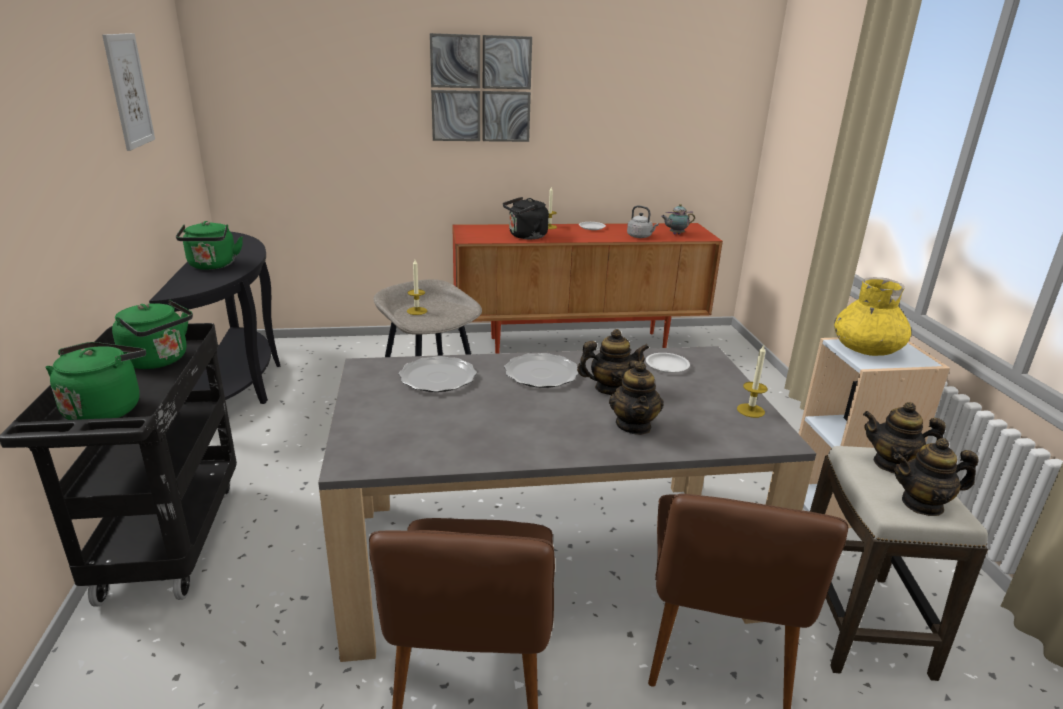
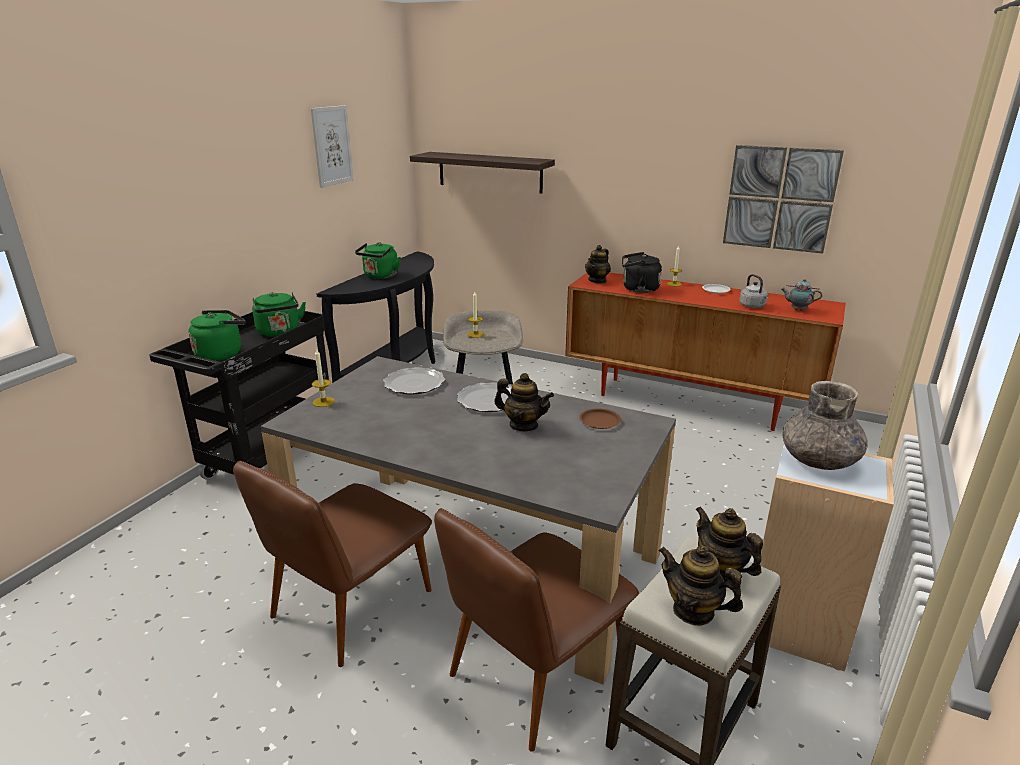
camera: 35 degrees right, 0 degrees up
(313, 122) = (489, 172): none -> shelf
(481, 89) = (625, 149): picture -> picture (780, 198)
(634, 425) = (498, 456): teapot -> teapot (597, 280)
(667, 365) = (600, 421): white plate -> brown plate
(750, 410) = (614, 476): candle -> candle (323, 402)
(866, 349) = (819, 460): yellow vase -> grey vase

